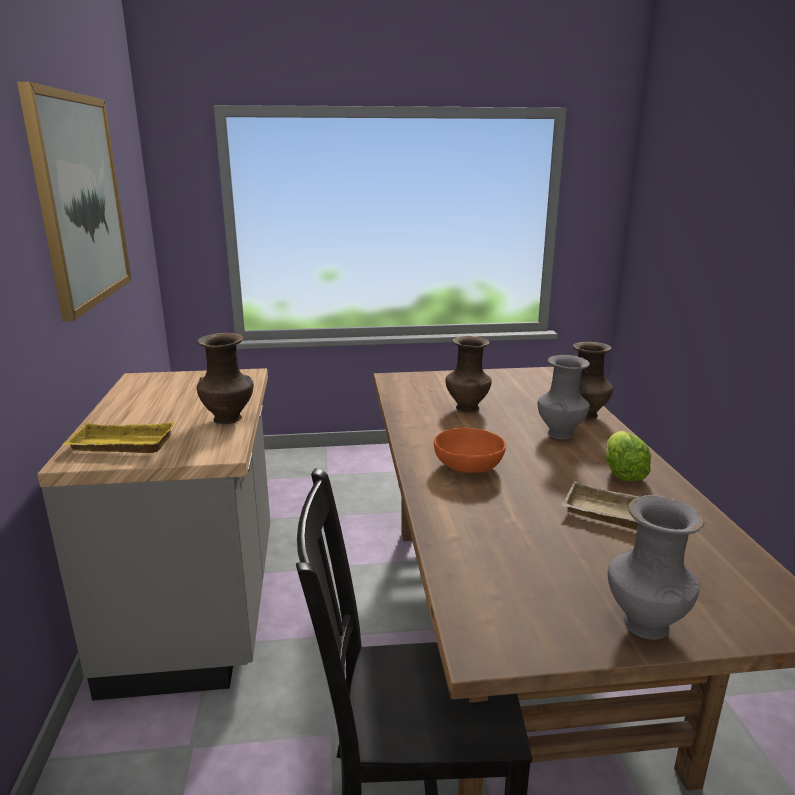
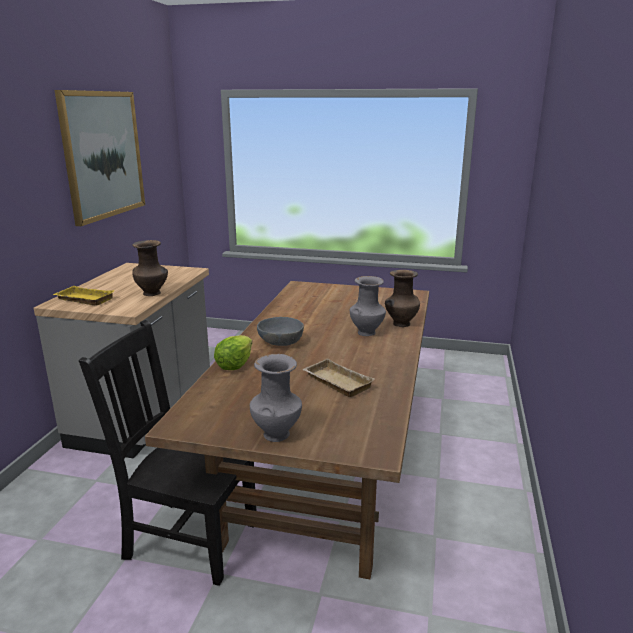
camera: 20 degrees right, 0 degrees up
(466, 408) = (324, 309): brown vase -> none
(468, 466) = (281, 342): orange bowl -> grey bowl
(622, 473) = (376, 361): lettuce -> lettuce (234, 365)

